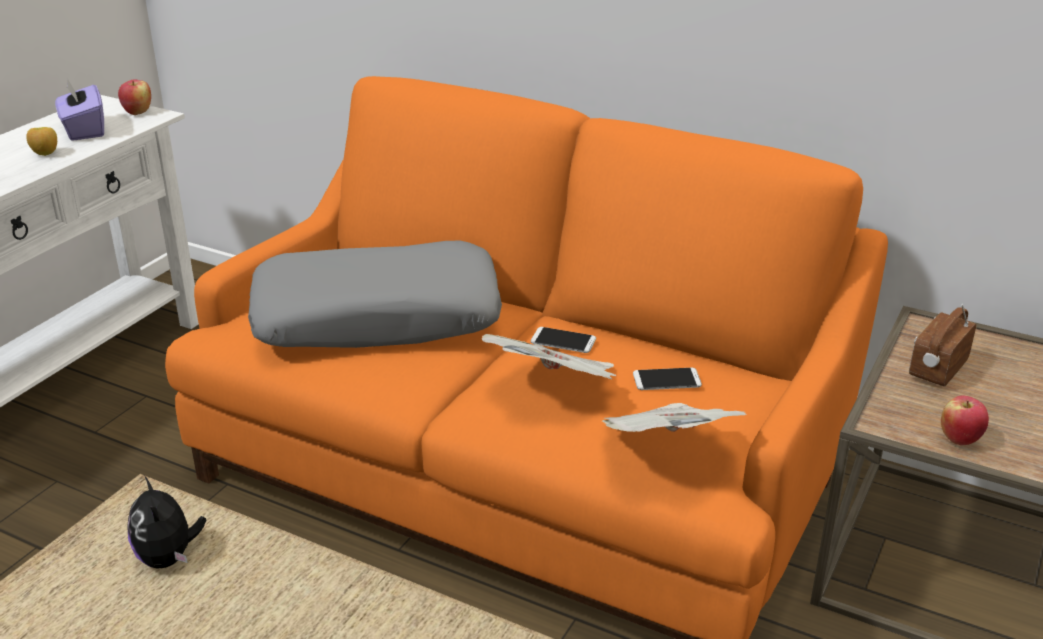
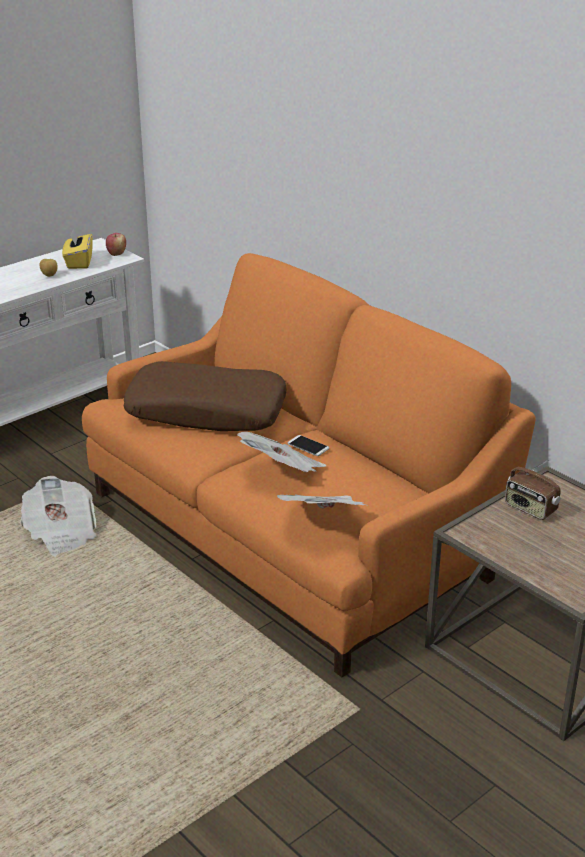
camera: 20 degrees right, 0 degrees up
(84, 130) = (79, 262): purple tissue box -> yellow tissue box
(169, 558) = (61, 534): plush toy -> newspaper
(378, 317) = (207, 411): grey pillow -> brown pillow
(666, 380) = (353, 481): phone -> none
(936, 369) = (530, 509): radio -> radio turned 105 degrees counterclockwise
(959, 439) = (504, 551): apple -> none

